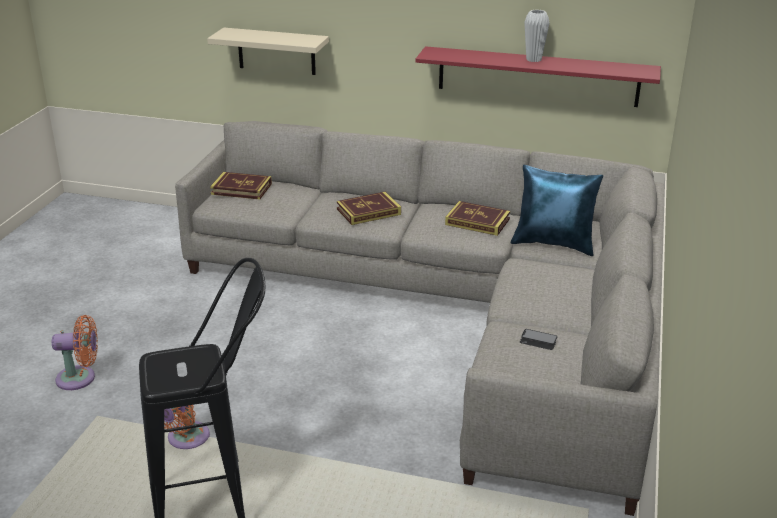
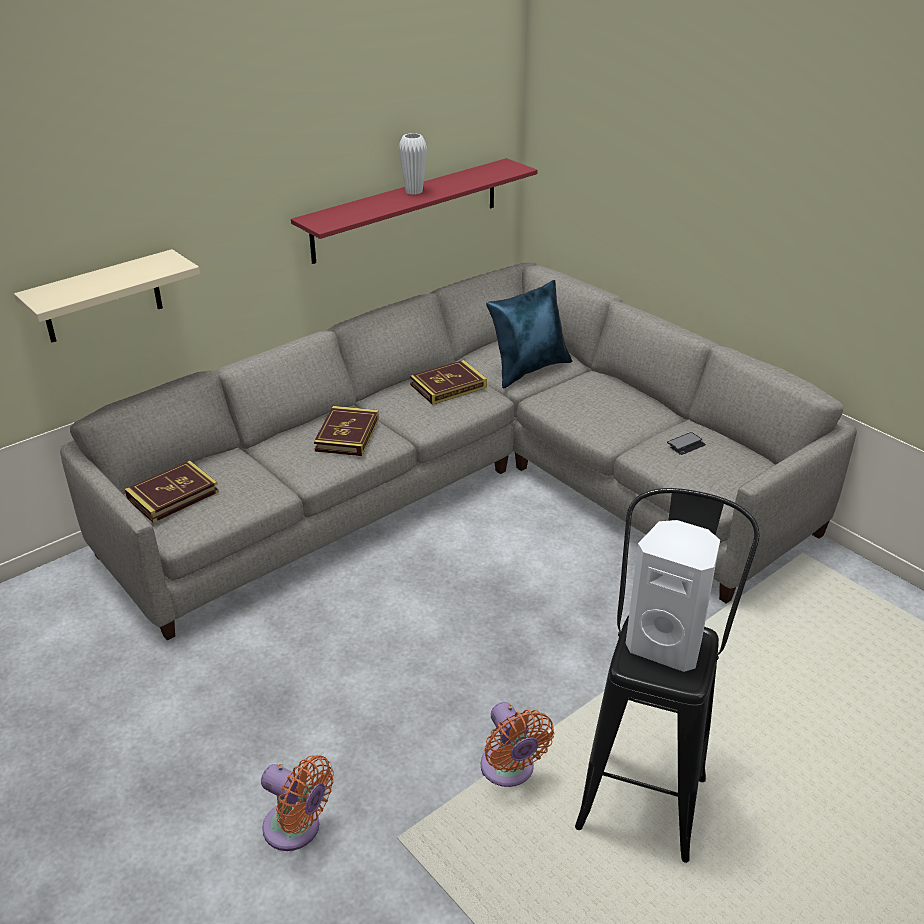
camera: 55 degrees left, 5 degrees up
(80, 378) = (296, 829): orange fan -> orange fan turned 90 degrees clockwise
(188, 366) = (666, 645): none -> white speaker

